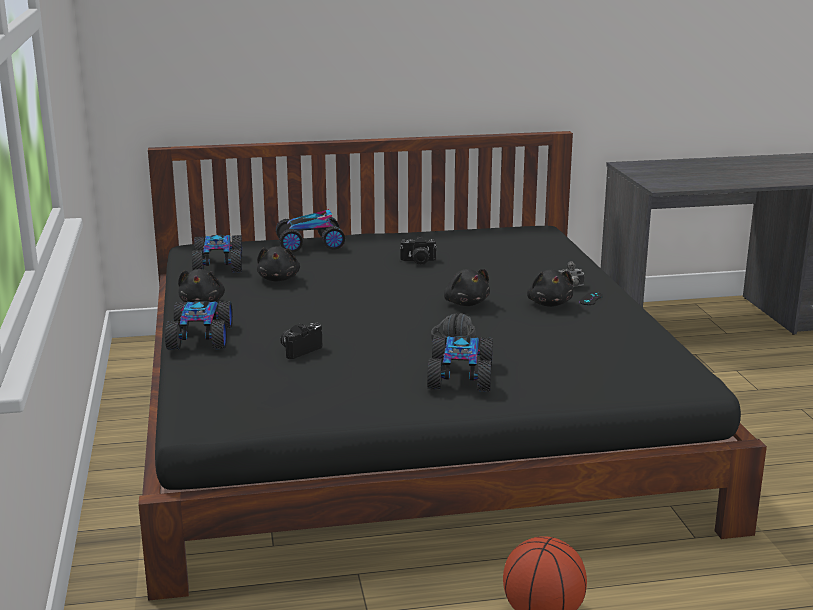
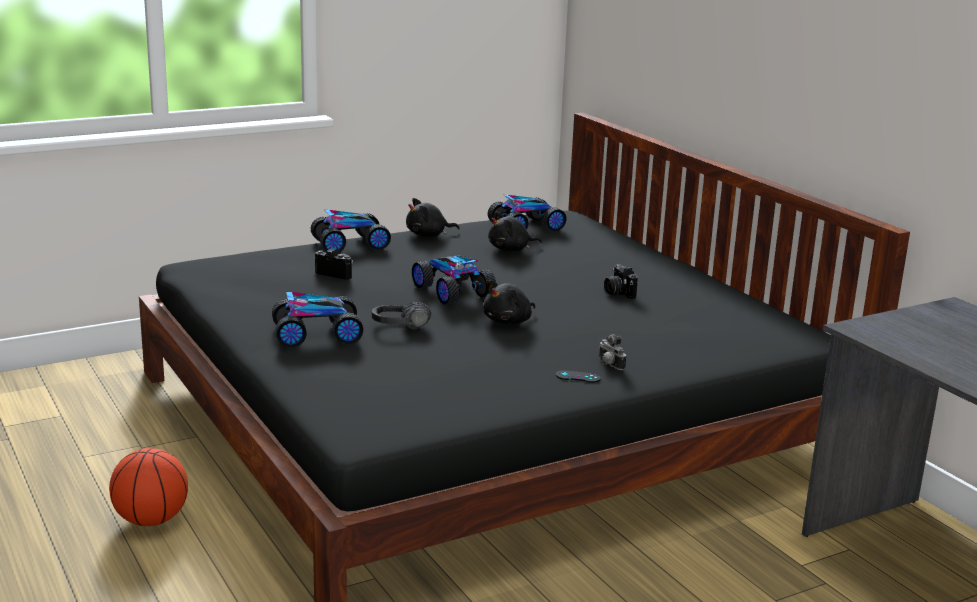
camera: 70 degrees right, 0 degrees up
(310, 244) = (620, 248): toy car -> toy car (454, 291)
(549, 303) = (543, 358): black plush toy -> none

